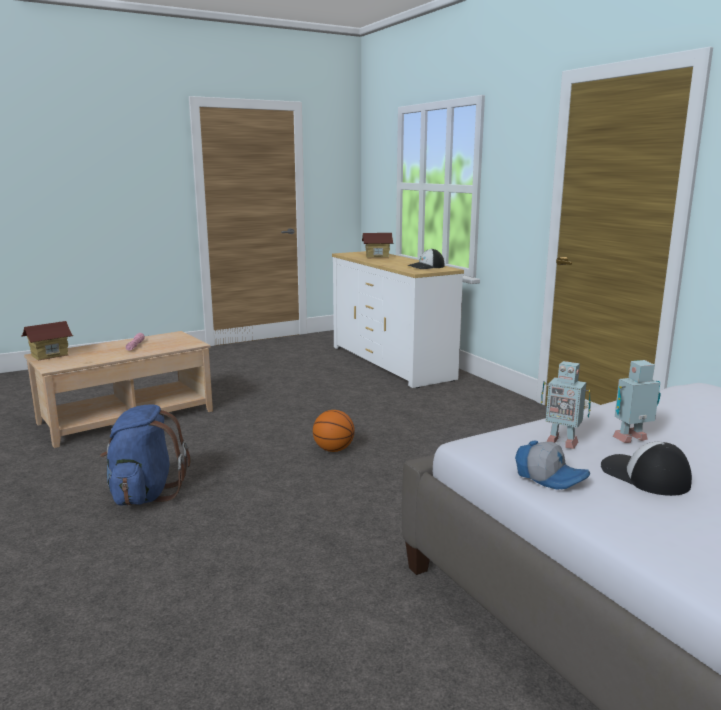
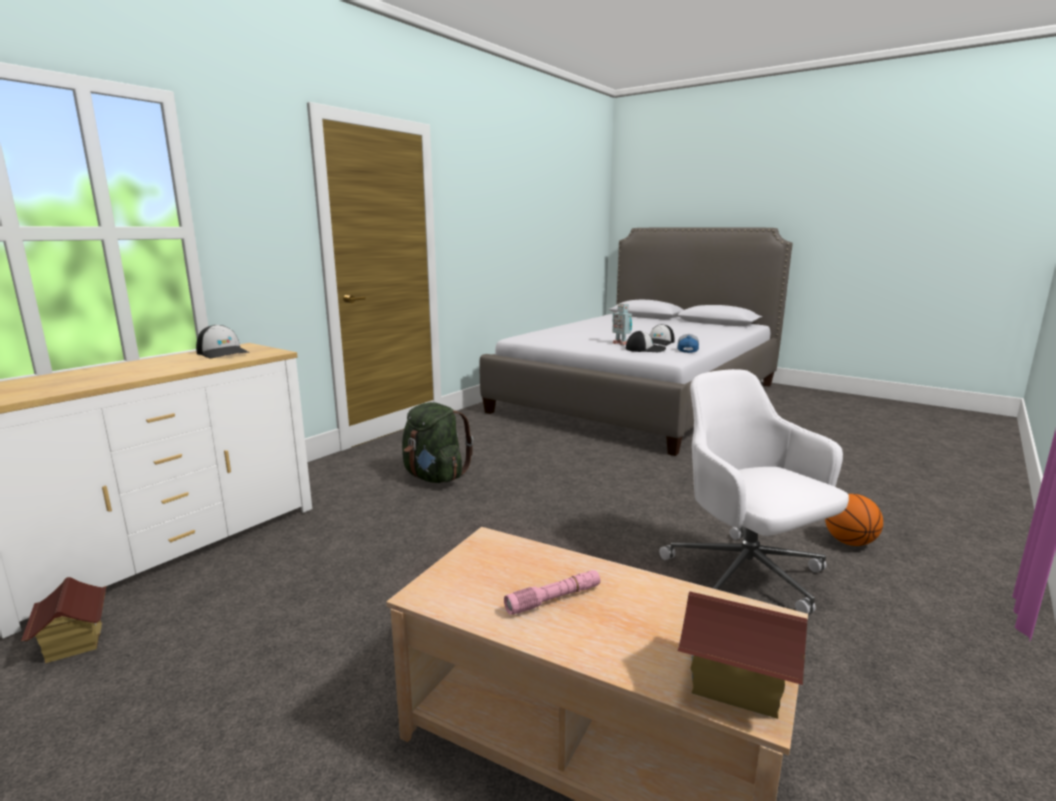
camera: 115 degrees left, 0 degrees up
(145, 494) = (747, 578): blue backpack -> white office chair
(333, 450) = (539, 512): basketball -> basketball (849, 542)
(377, 257) = (66, 381): toy house -> toy house (73, 642)
(443, 425) = (434, 477): none -> green backpack
(561, 442) = (645, 349): toy robot -> cap

